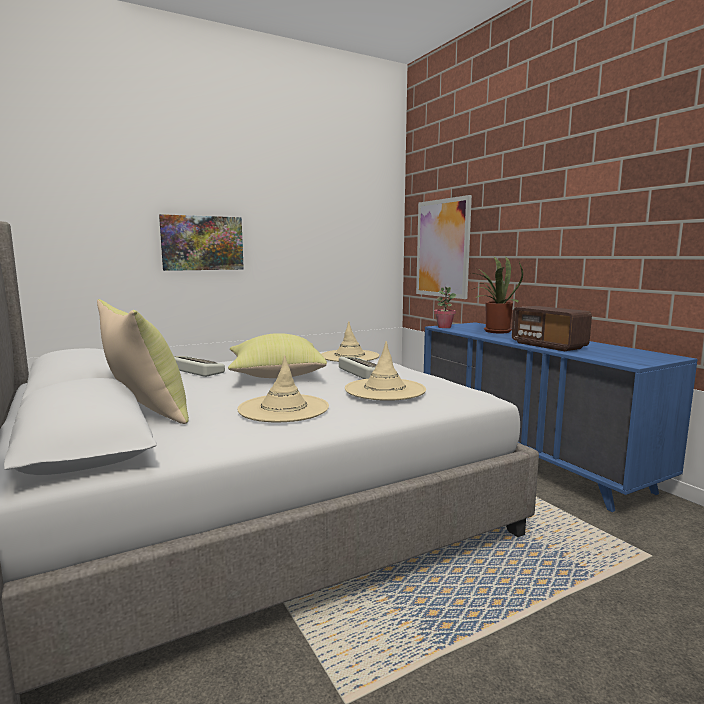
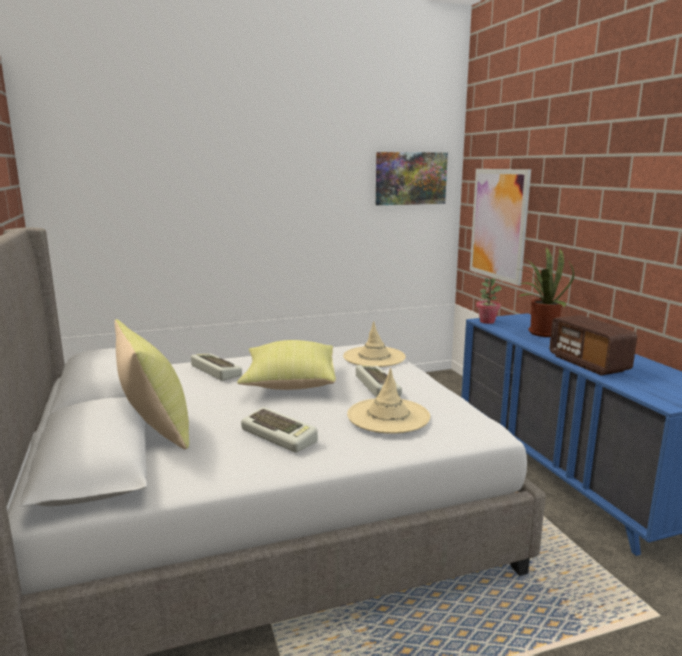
camera: 10 degrees right, 5 degrees up
(202, 243) = (236, 220): picture -> picture (410, 178)
(283, 408) = (280, 435): beige hat -> keyboard

